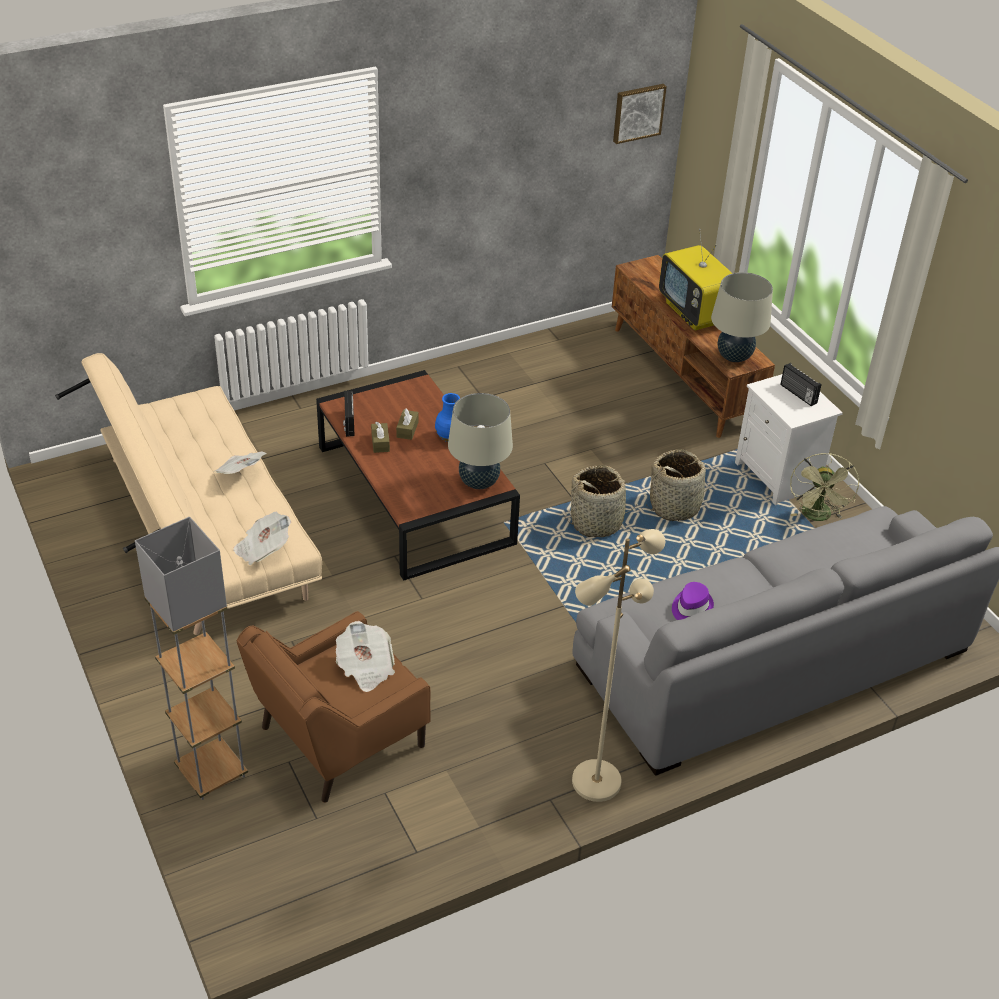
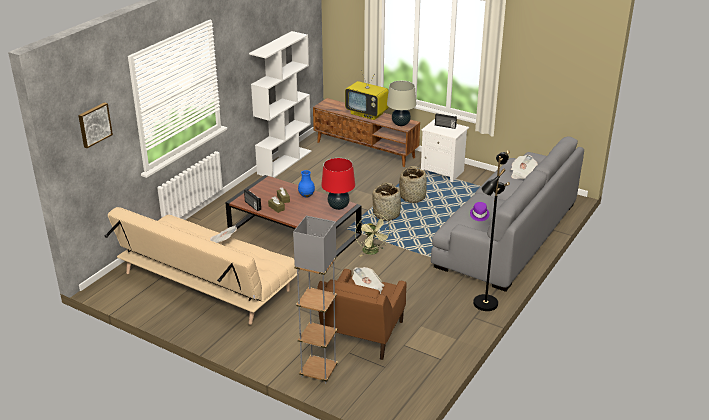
camera: 30 degrees left, 10 degrees down
(263, 549) = (268, 266): newspaper -> newspaper (522, 174)
(478, 482) = (338, 207): beige table lamp -> red table lamp
(525, 349) = (284, 162): none -> white bookcase
(595, 780) = (484, 303): beige floor lamp -> black floor lamp
(638, 112) = (307, 26): picture -> picture (94, 124)
(817, 517) = (473, 180): green fan -> green fan (372, 252)

